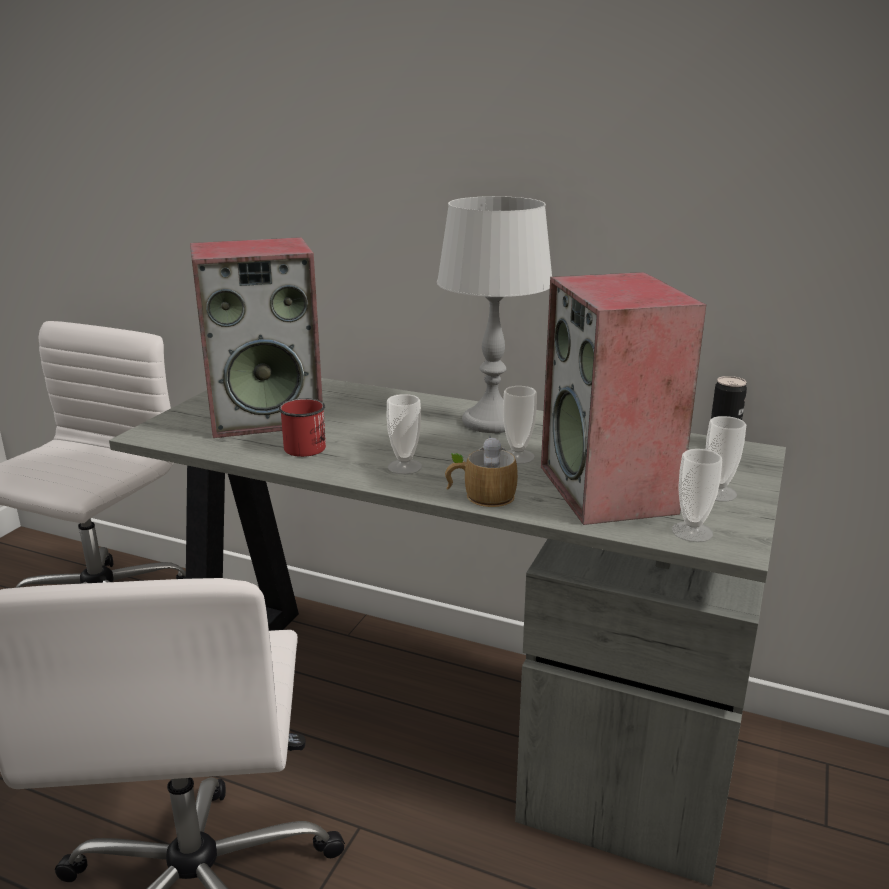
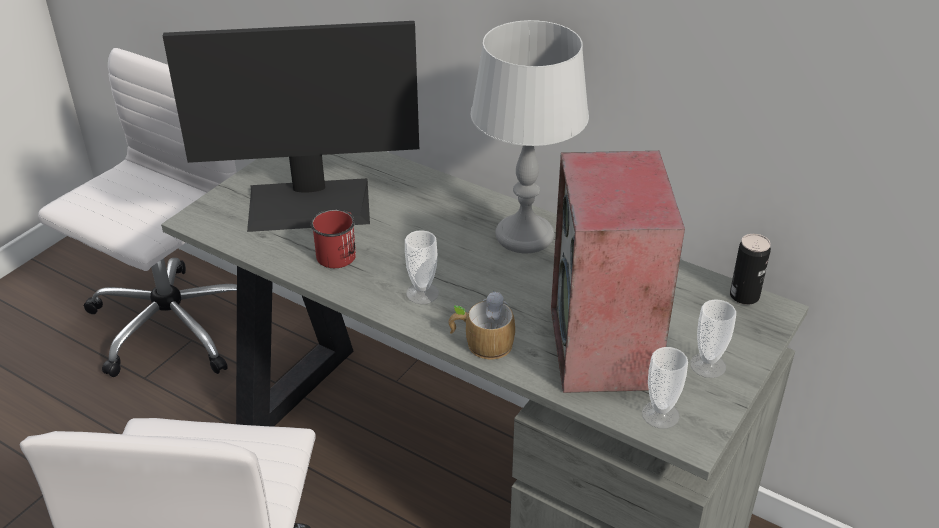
camera: 10 degrees right, 15 degrees up
(267, 416) = (310, 204): speaker -> monitor
(517, 456) = (533, 291): cup -> none

